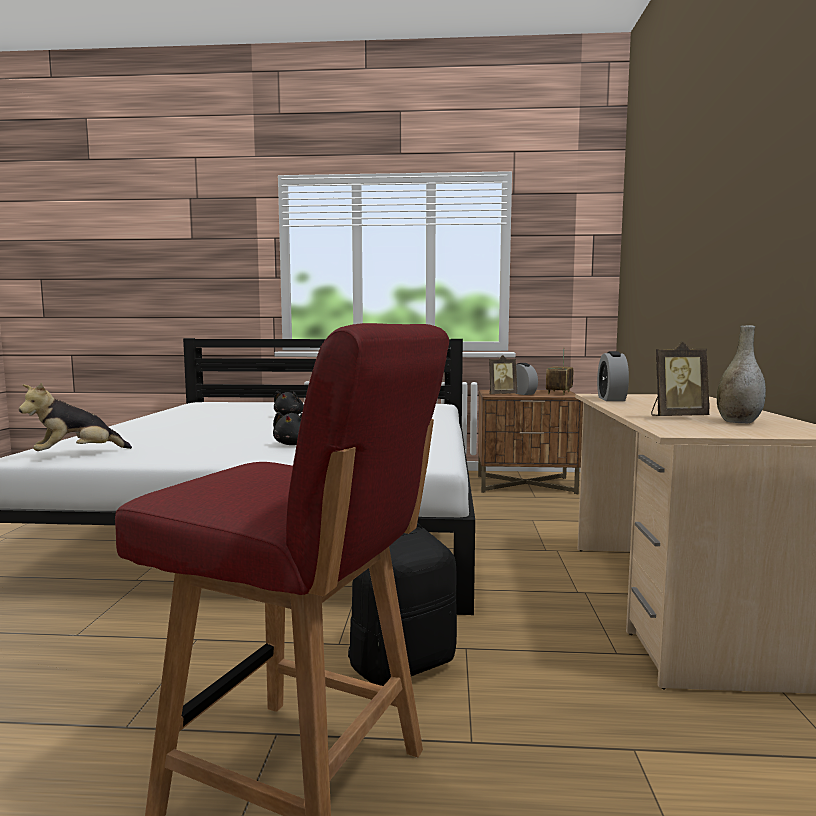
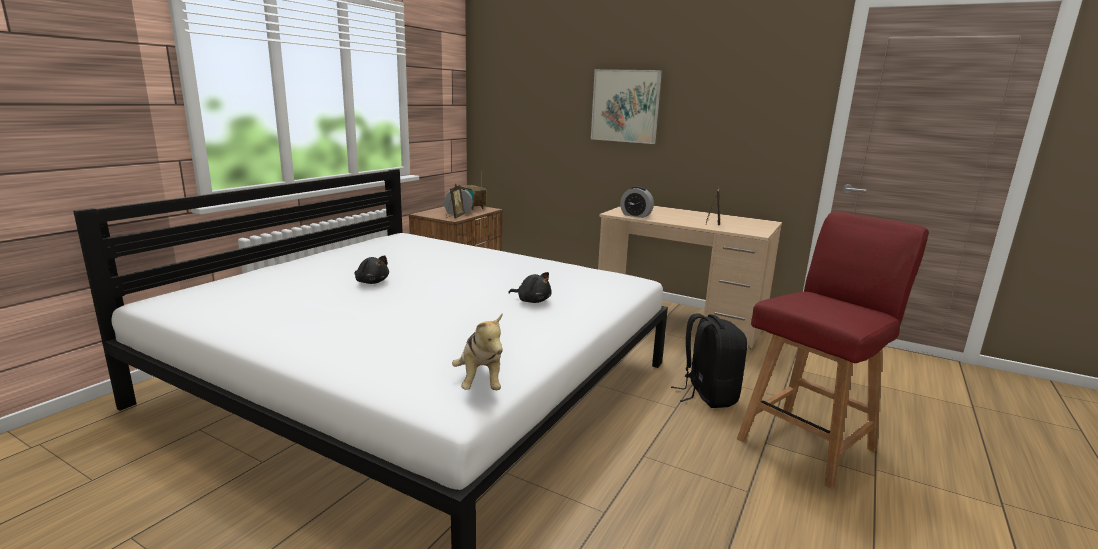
camera: 65 degrees left, 10 degrees up
(709, 236) = (625, 106): none -> picture
(738, 422) = (732, 221): grey vase -> none

